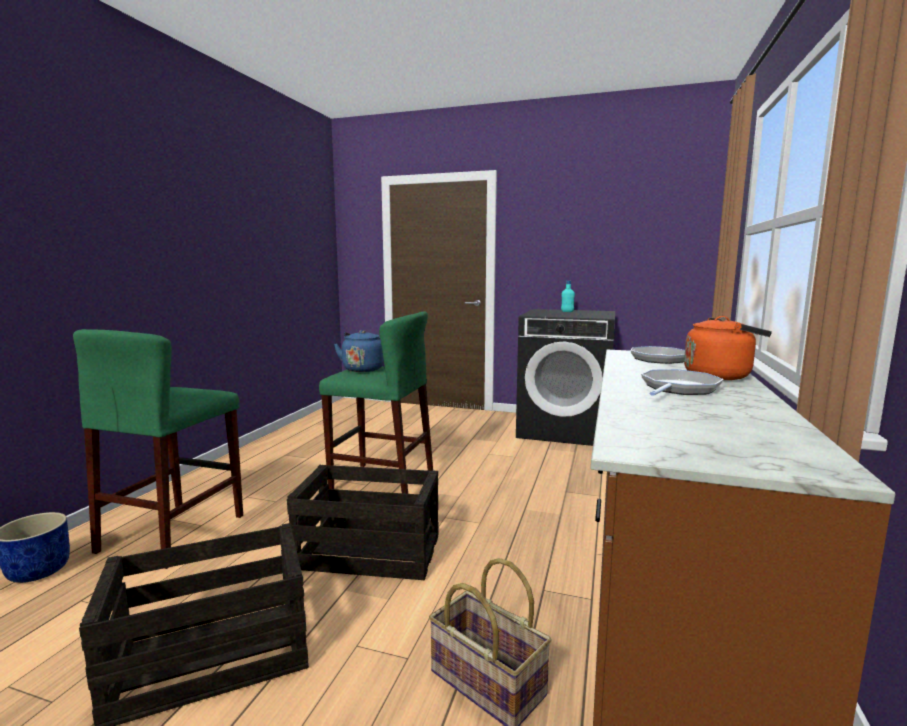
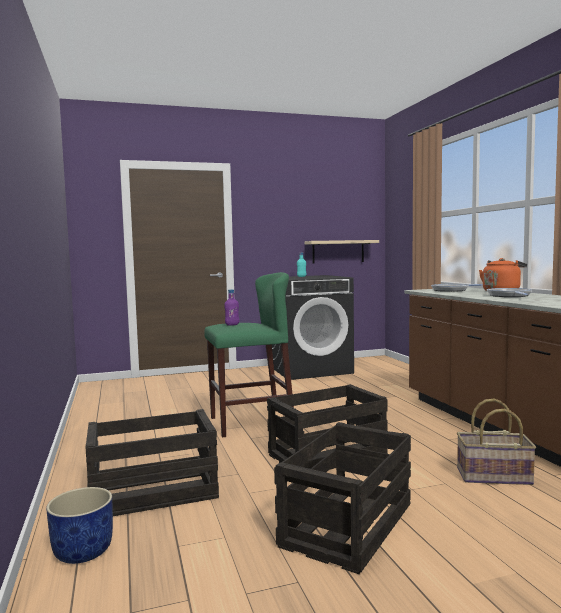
camera: 35 degrees left, 5 degrees down
(174, 533) = (152, 492): green stool -> crate
(363, 369) = (232, 325): blue kettle -> purple bottle
(636, 280) = (338, 251): none -> beige shelf

